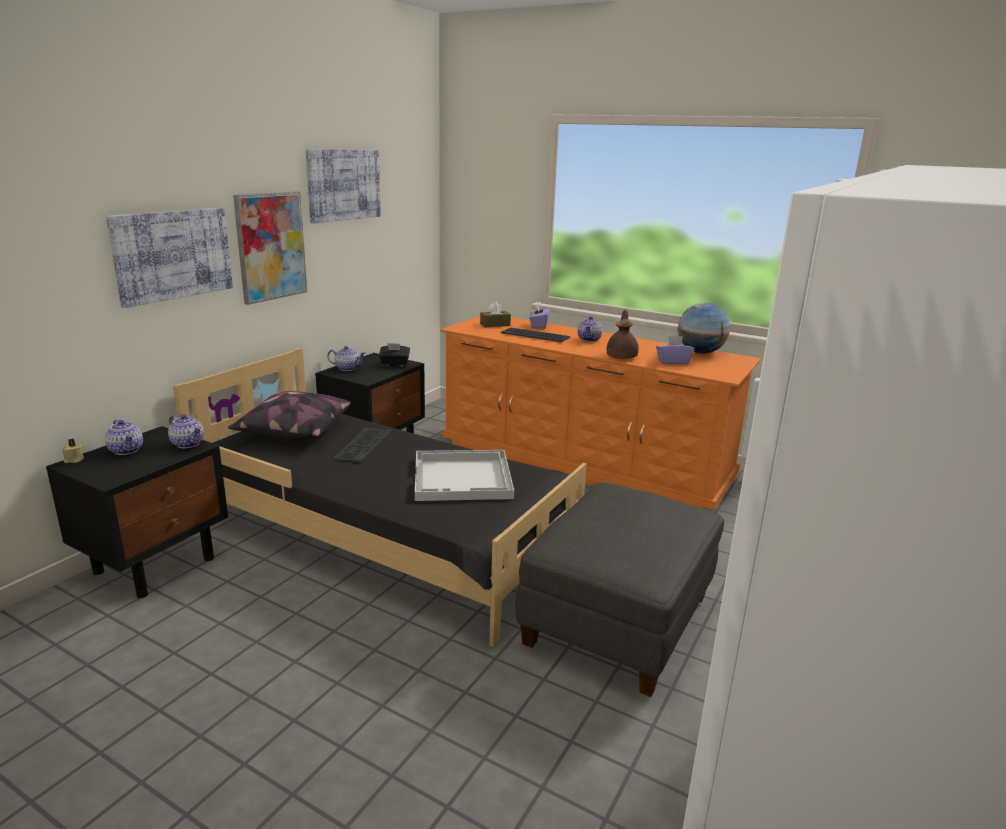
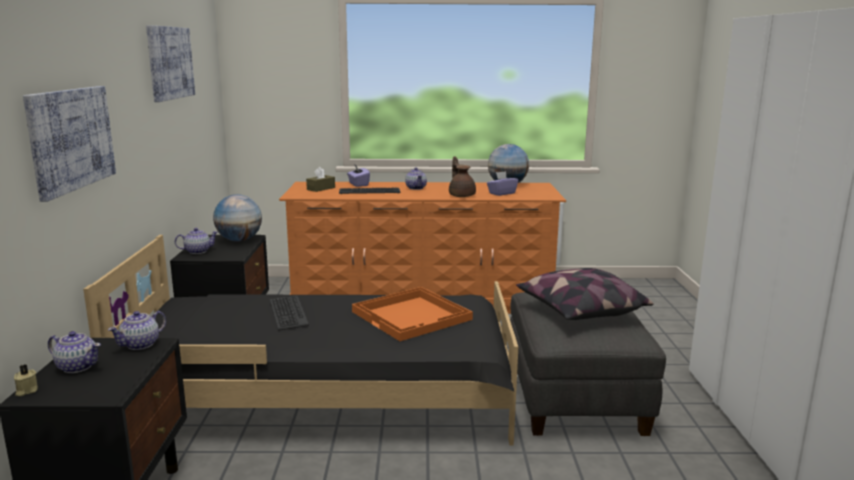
camera: 30 degrees left, 5 degrees down
(188, 443) = (141, 344): teapot -> teapot turned 120 degrees clockwise
(271, 246) = (132, 127): picture -> none
(293, 431) = (199, 318): pillow -> pillow (580, 312)
(394, 364) = (239, 240): black tissue box -> globe
(463, 478) = (412, 315): white tray -> orange tray

